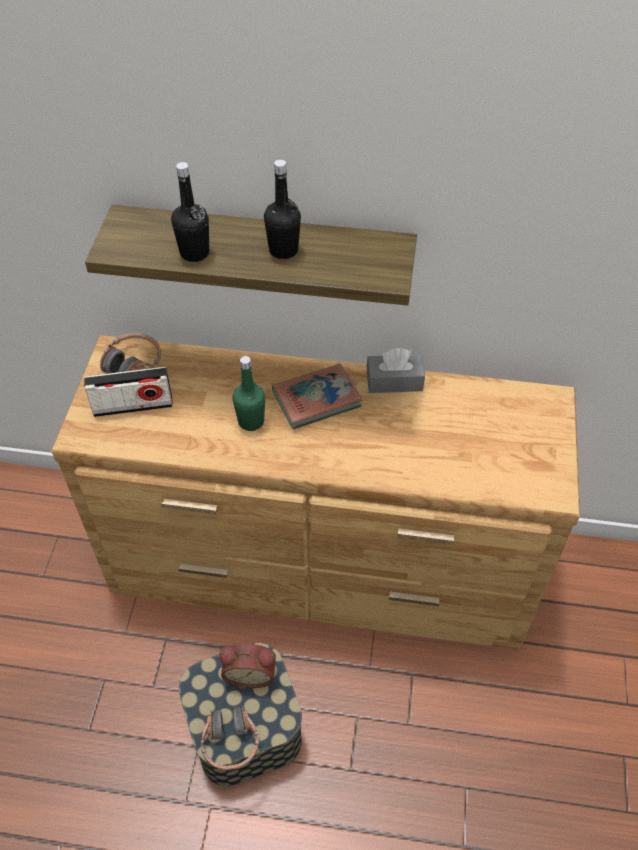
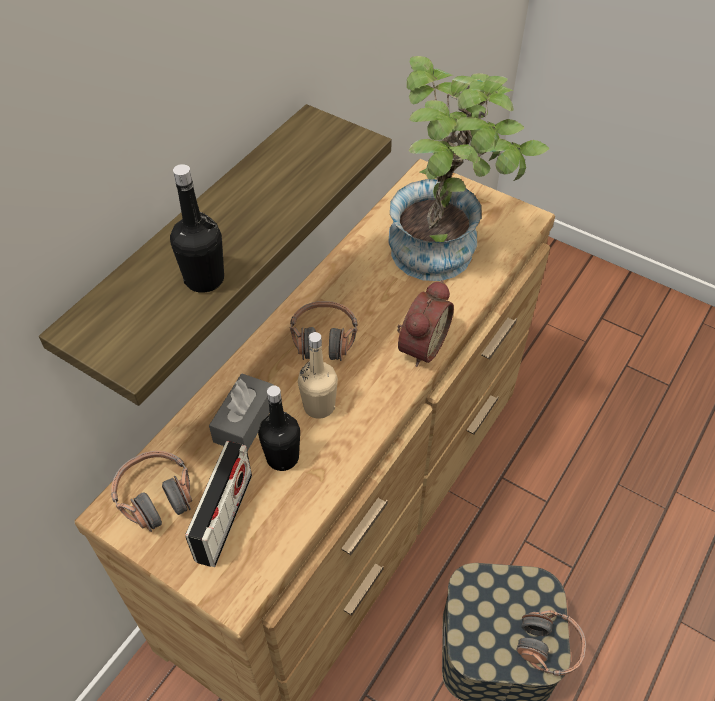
camera: 65 degrees left, 0 degrees up
(250, 673) = (481, 598): alarm clock -> alarm clock (420, 345)
(251, 421) = (319, 406): green bottle -> beige bottle
(283, 250) = (258, 204): black bottle -> black bottle (282, 457)
(316, 399) = (323, 339): book -> headphones
(394, 381) = (338, 270): grey tissue box -> grey tissue box (245, 421)
(465, 445) = (445, 252): none -> potted plant

